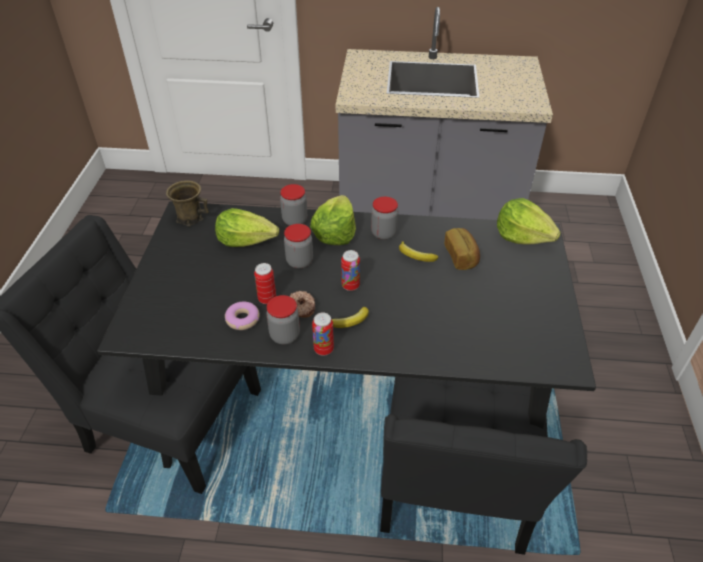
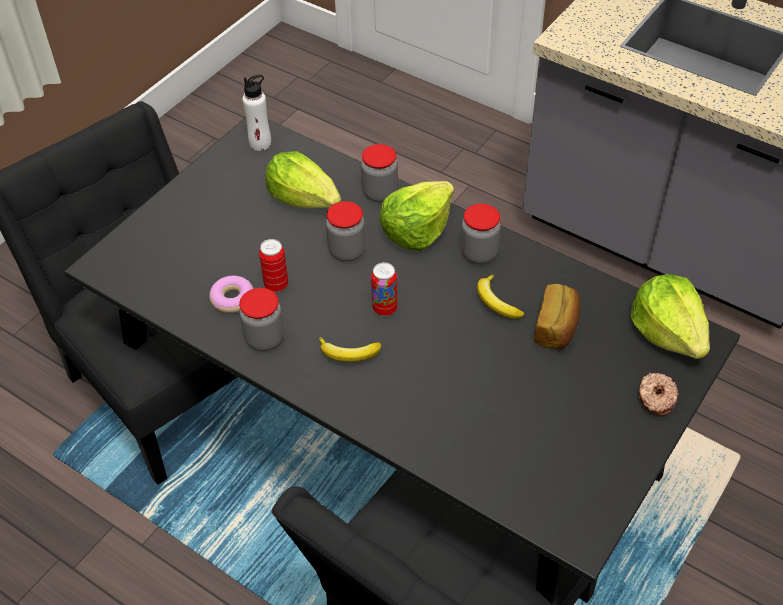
camera: 30 degrees right, 5 degrees up
(190, 217) = (260, 143): brown mug -> white bottle
(301, 308) = (307, 312): donut -> donut (655, 398)
(323, 349) = (296, 375): can -> none

